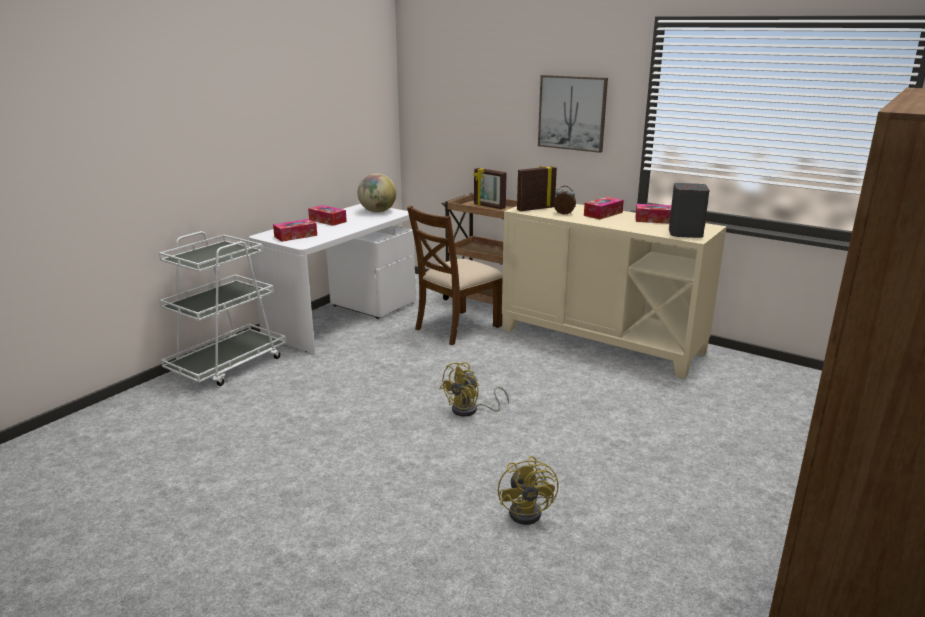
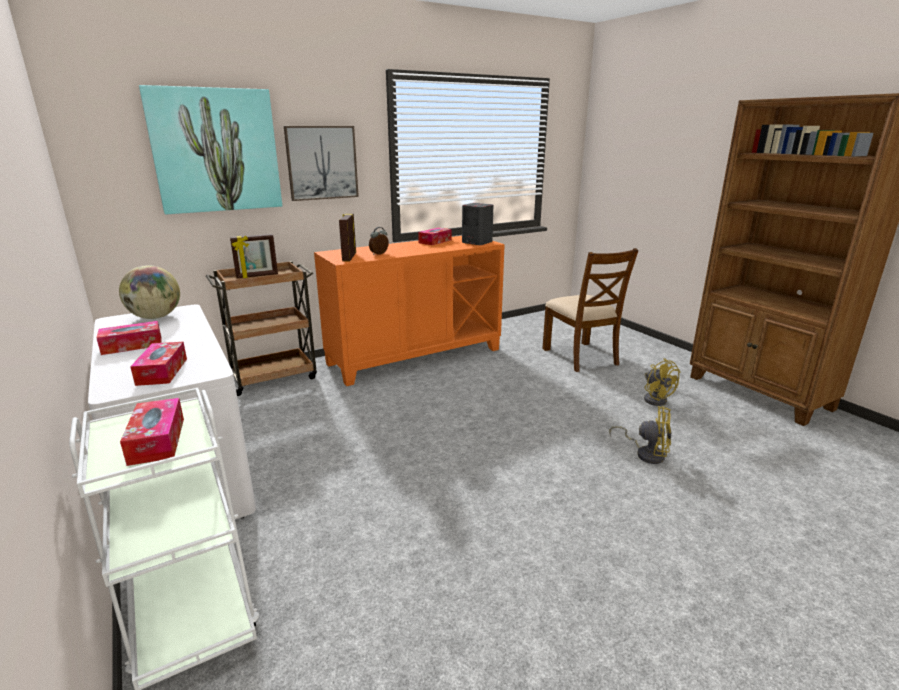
camera: 65 degrees left, 0 degrees up
(456, 327) = (311, 405): brown chair -> brown chair (581, 356)
(470, 410) = (482, 440): yellow fan -> yellow fan (655, 399)
(488, 93) = (216, 151): none -> picture
(601, 340) = (415, 356): beige cabinet -> orange cabinet
(603, 214) = (398, 247): tissue box -> tissue box (157, 440)

